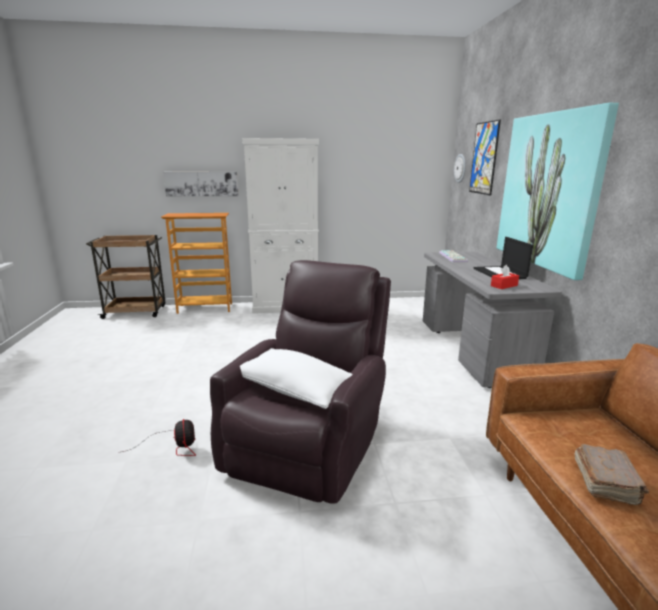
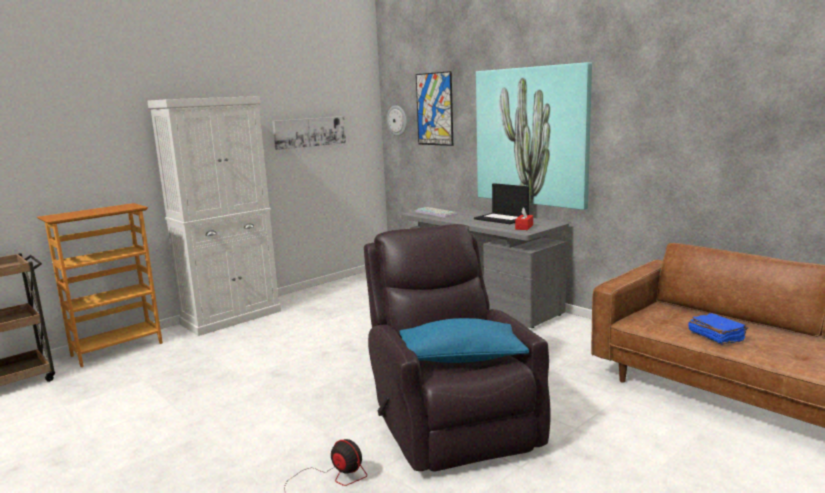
camera: 35 degrees left, 5 degrees down
(201, 183) = (87, 166): picture -> picture (309, 132)
(295, 390) = (461, 358): white pillow -> blue pillow
(605, 482) = (716, 337): brown book -> blue book

